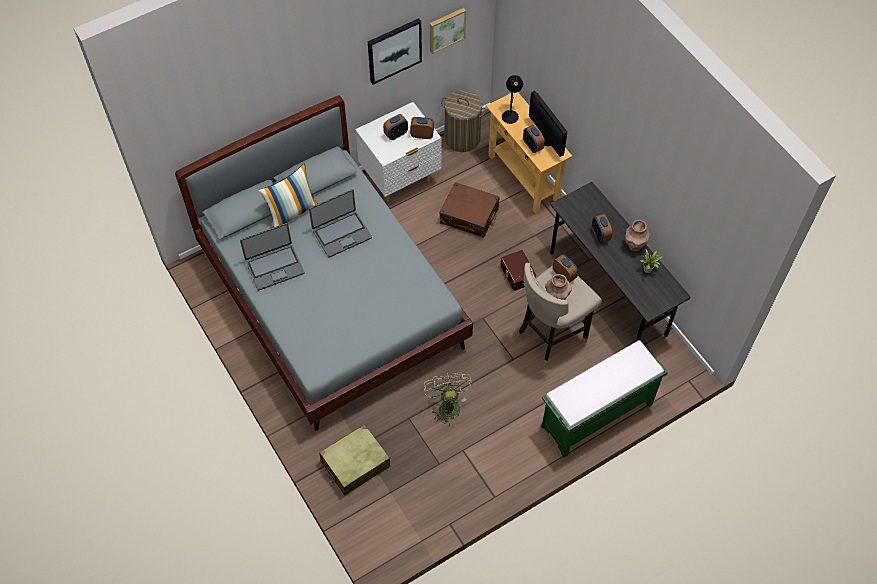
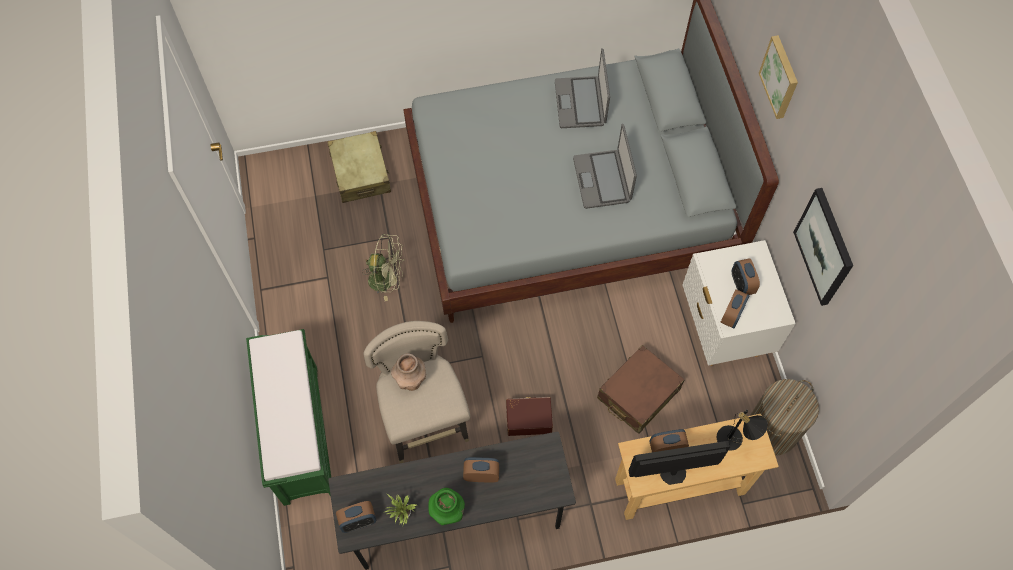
camera: 110 degrees right, 5 degrees up
(292, 212) = (654, 139): pillow -> none
(446, 29) = (855, 333): picture -> picture (780, 77)
(564, 275) = (441, 405): alarm clock -> alarm clock (358, 521)
(634, 245) = (447, 513): brown vase -> green vase

